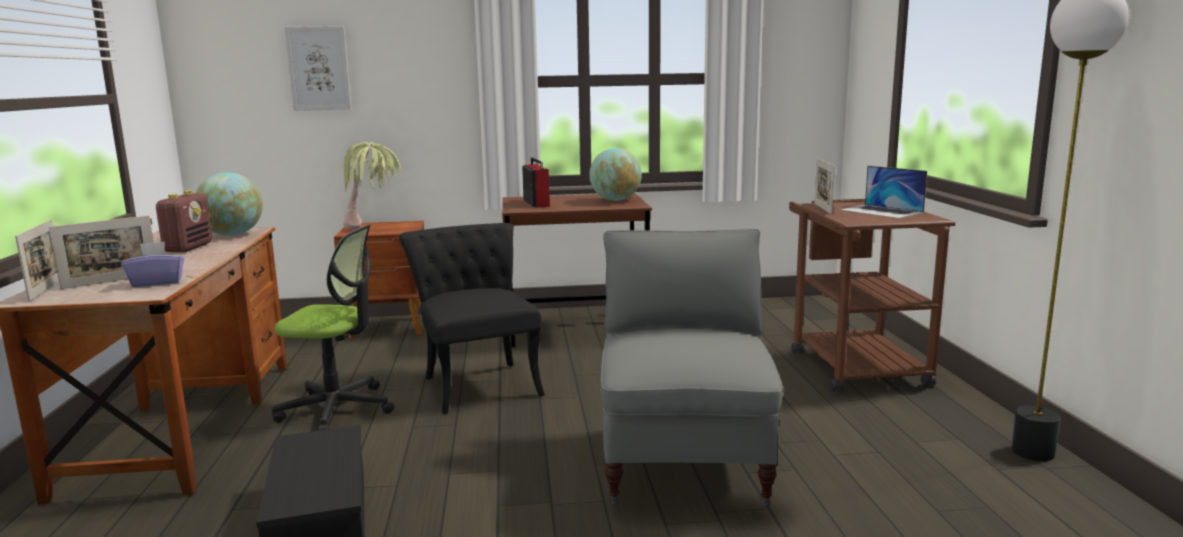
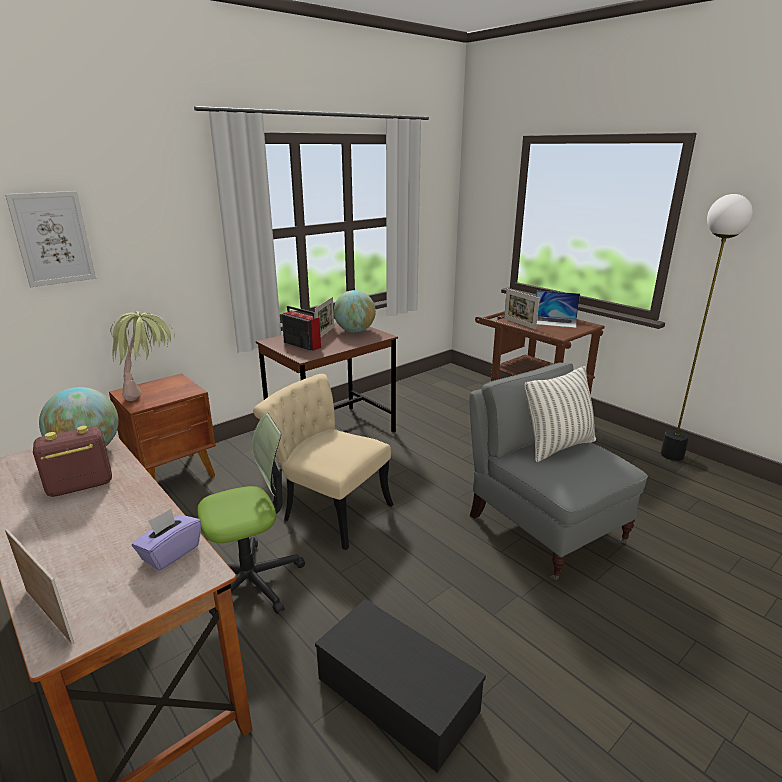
camera: 35 degrees left, 10 degrees up
(111, 281) = (105, 570): picture frame -> picture frame (325, 333)
(188, 248) = (79, 486): radio -> radio turned 90 degrees counterclockwise
(477, 382) = (329, 509): black chair -> beige chair
(691, 334) = (558, 446): none -> pillow

